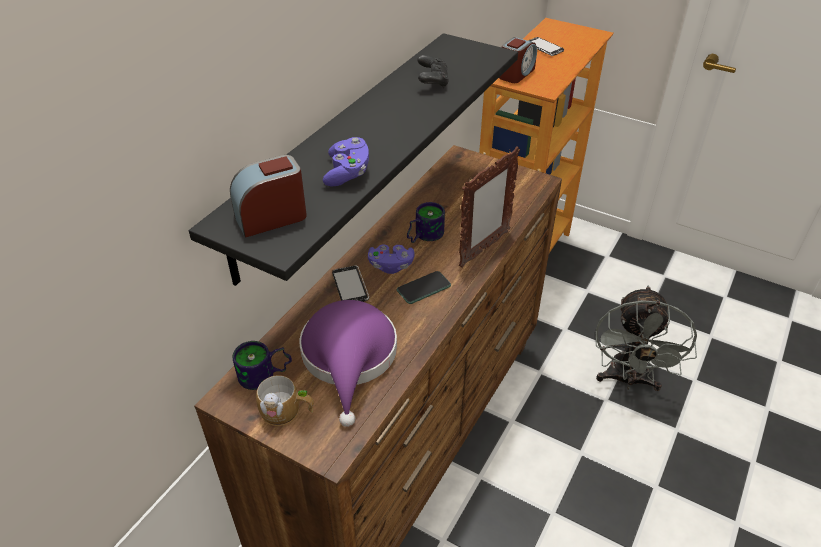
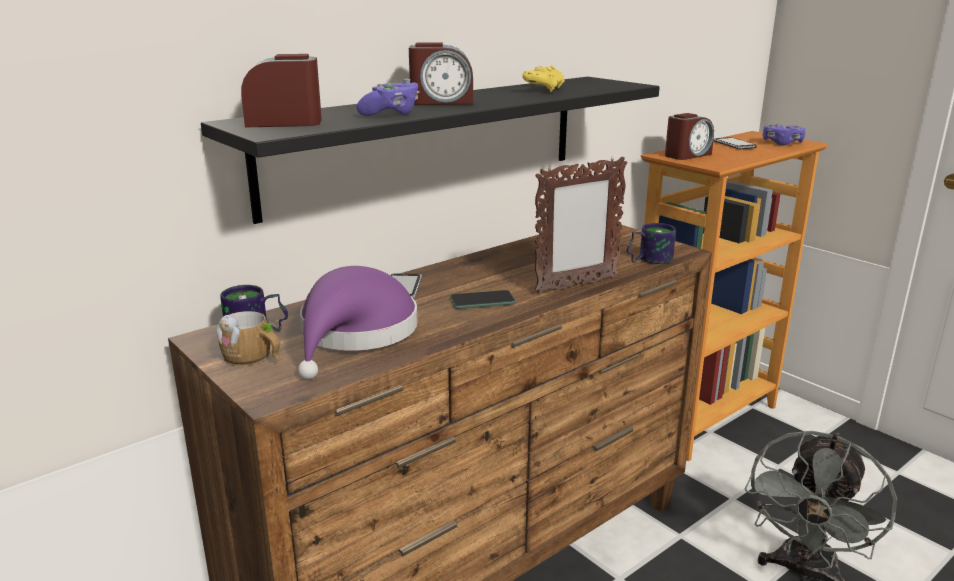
camera: 20 degrees right, 20 degrees down
(367, 132) = (441, 102): none -> alarm clock
(391, 266) = (459, 281): purple game controller -> purple game controller (782, 143)
(423, 235) = (513, 267): mug -> mug (647, 259)
(432, 81) = (544, 90): black game controller -> yellow game controller

